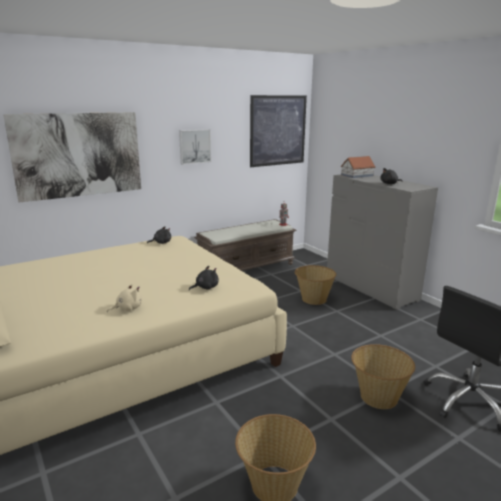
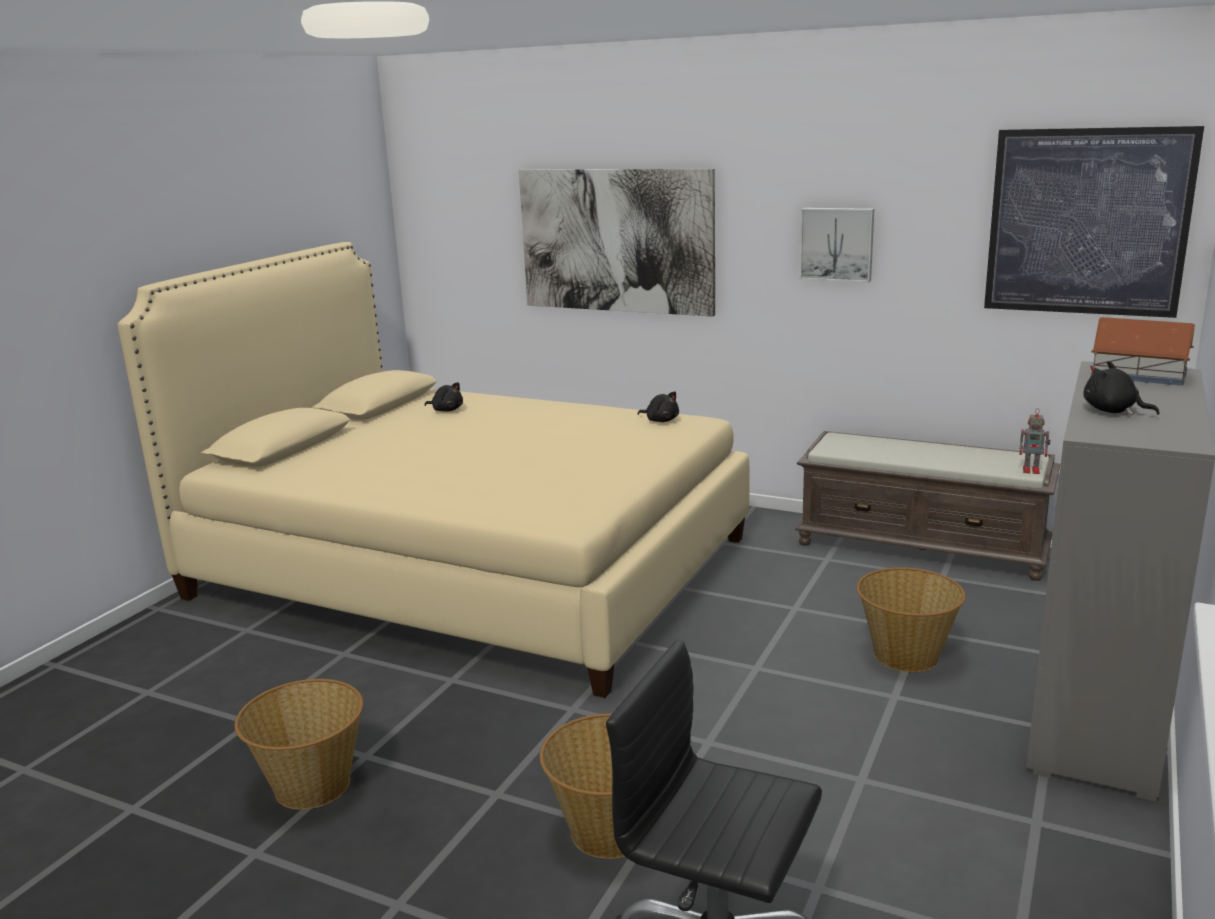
camera: 60 degrees right, 0 degrees up
(127, 308) = (404, 480): beige plush toy -> none
(205, 287) = (521, 495): black plush toy -> black plush toy (446, 410)

